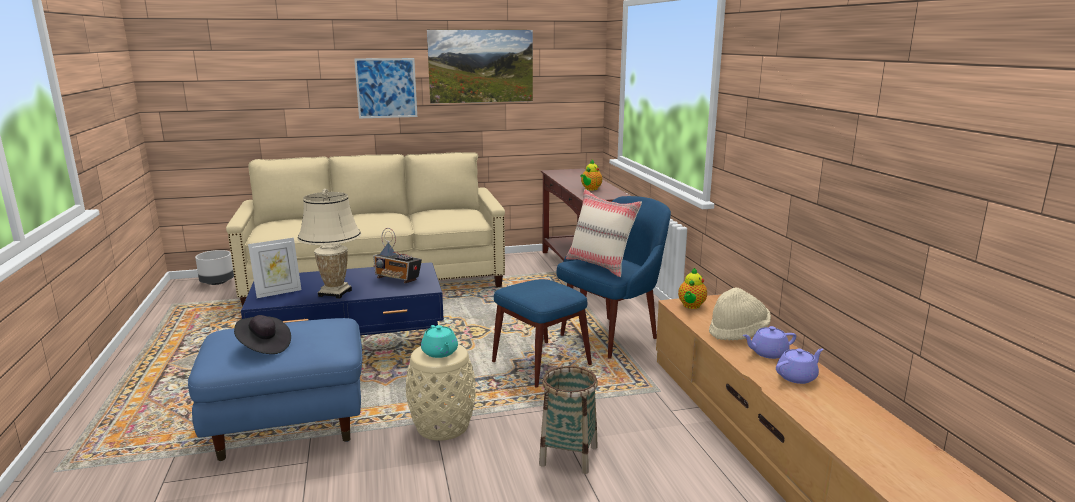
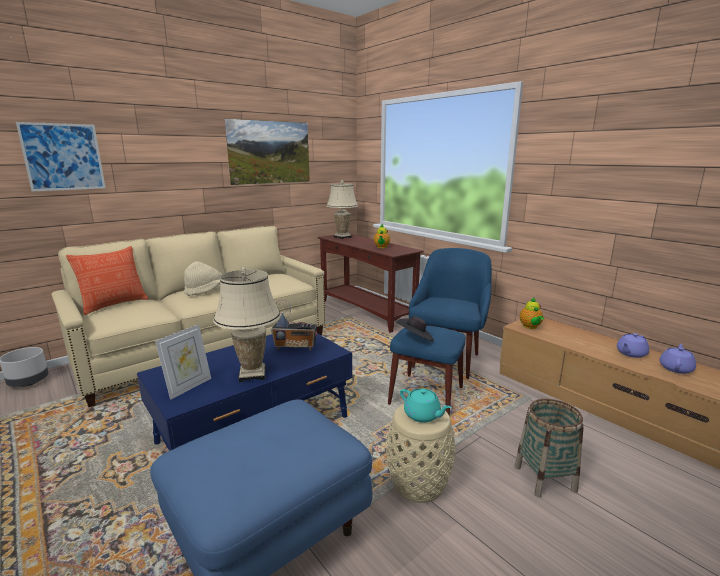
camera: 25 degrees left, 0 degrees up
(264, 347) = (261, 463): black hat -> black hat (415, 338)
(287, 219) = (114, 305): none -> orange pillow
(386, 88) = (191, 171): picture -> picture (63, 157)
(567, 173) = (342, 237): none -> beige table lamp
(600, 265) = (446, 305): beige pillow -> none
(738, 333) = (589, 341): beige hat -> beige hat (204, 291)

